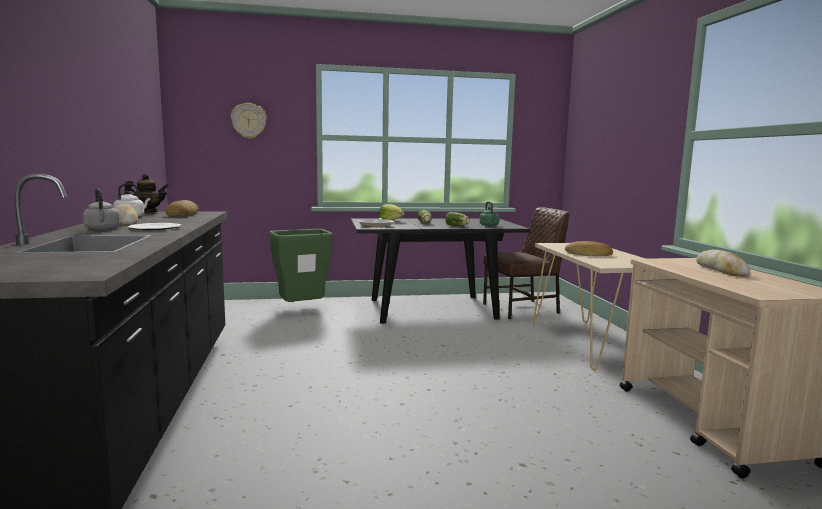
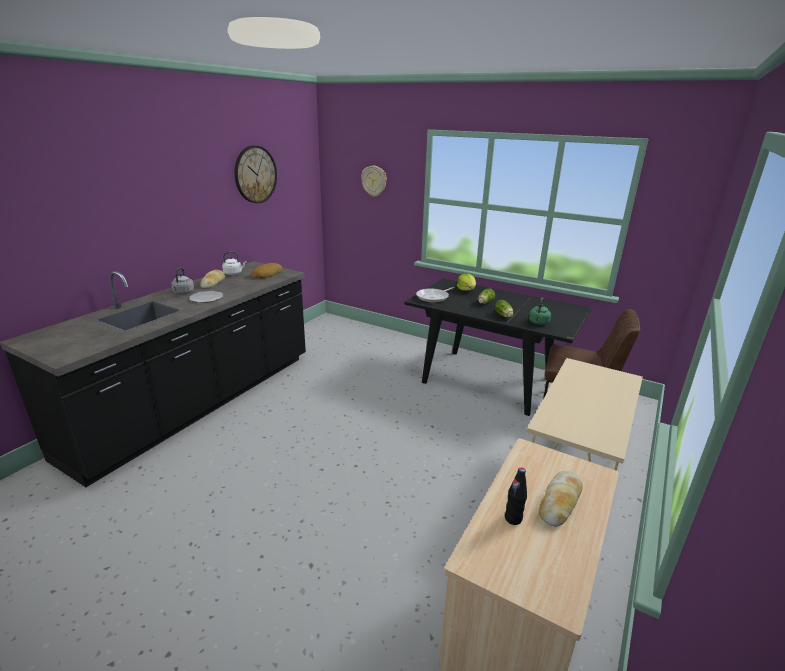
camera: 40 degrees right, 15 degrees up
(122, 93) = (255, 174): none -> wall clock
(147, 212) = (257, 266): teapot -> none
(302, 309) = (390, 346): green trash can -> none
(588, 254) = (576, 398): bread -> none
(725, 279) = (513, 518): none -> black bottle

